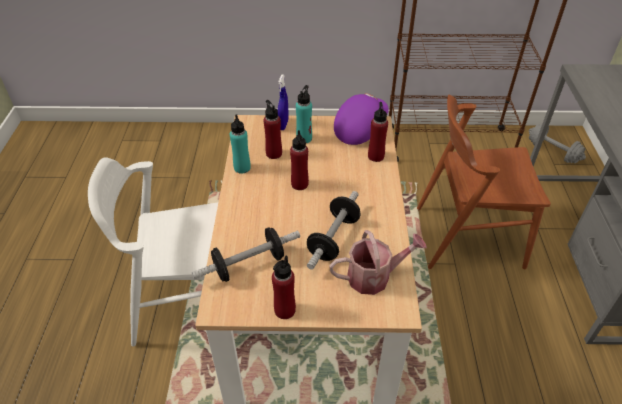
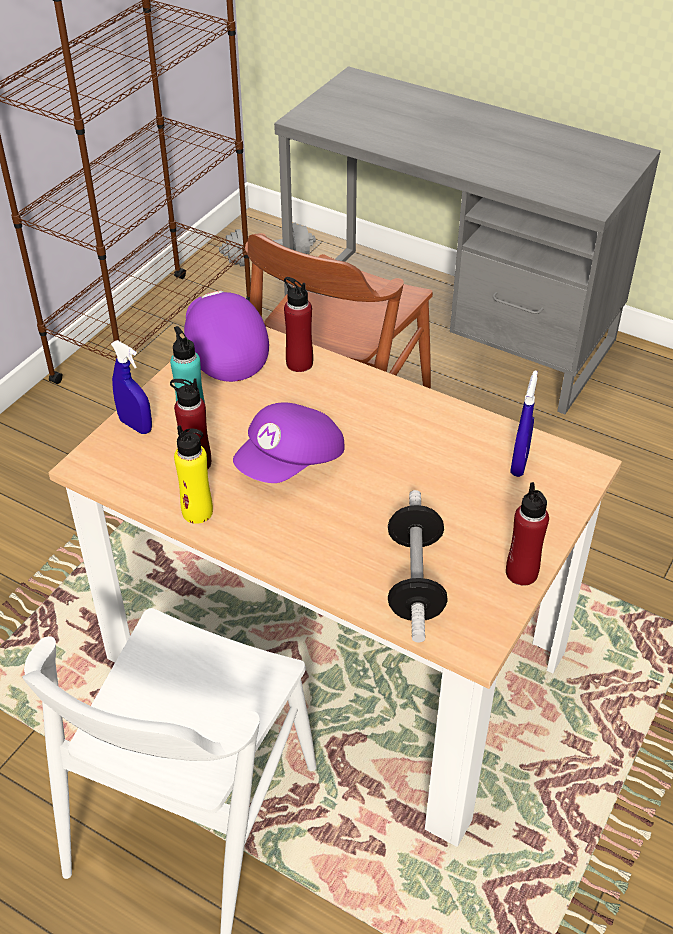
camera: 60 degrees left, 0 degrees up
(242, 168) = (197, 512): turquoise bottle -> yellow bottle
(299, 184) = (291, 463): red bottle -> purple cap
(333, 239) = (427, 473): dumbbell -> none
(374, 276) = (519, 464): watering can -> blue spray bottle

